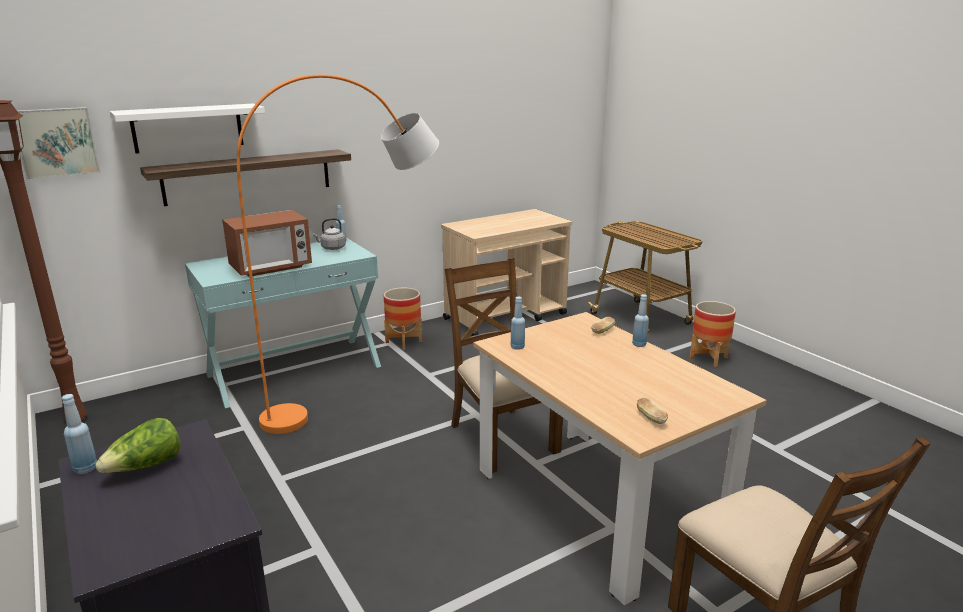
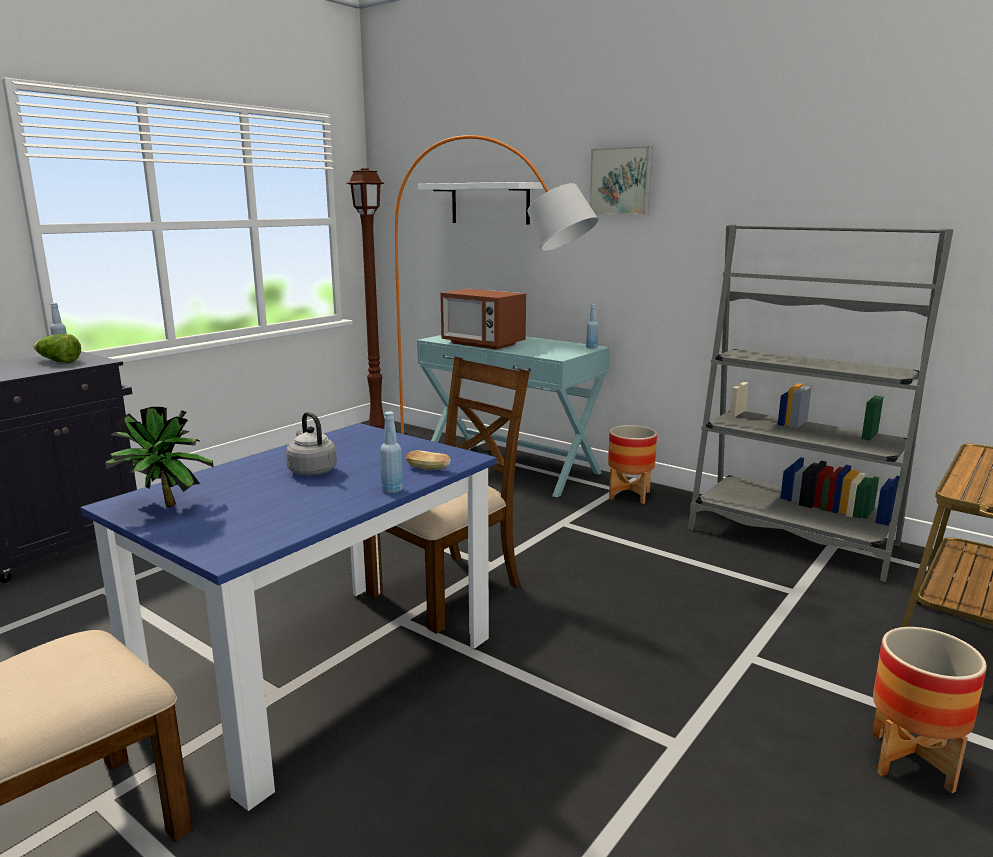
camera: 70 degrees right, 5 degrees down
(56, 142) = (411, 207): picture -> picture (621, 181)
(248, 176) = (530, 258): shelf -> none
(332, 248) = (565, 348): grey kettle -> grey kettle (311, 470)
(506, 316) = (792, 537): beige cart -> grey bookcase
(517, 347) = (352, 438): blue bottle -> none
(597, 505) = (322, 676): beige dining table -> blue dining table
(651, 418) = (162, 507): bread -> potted plant

